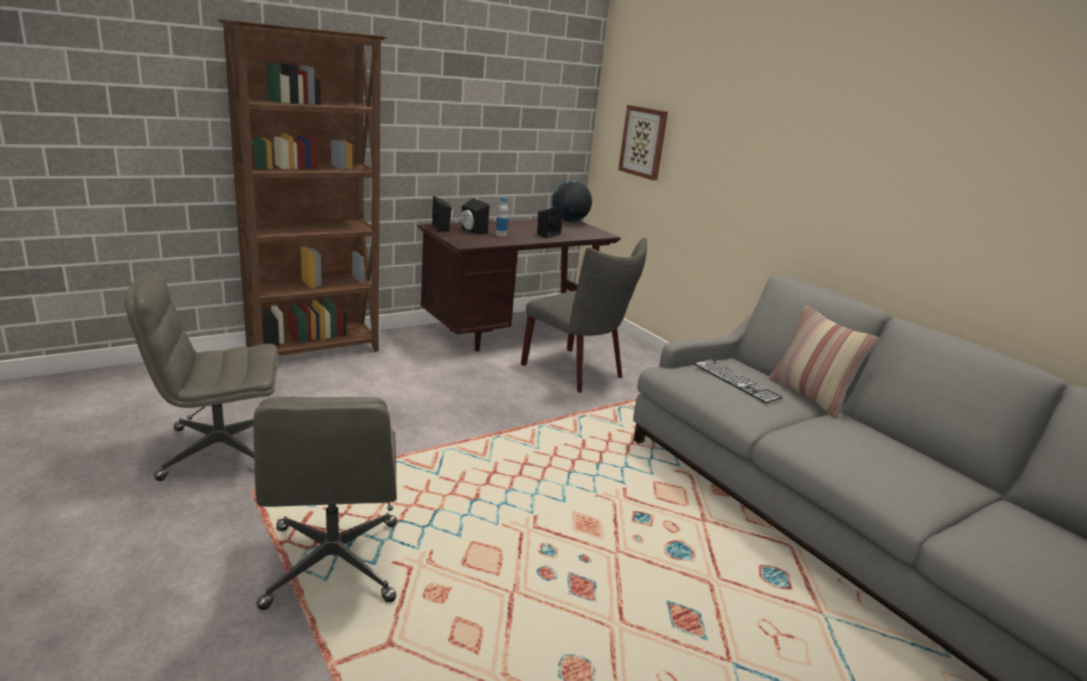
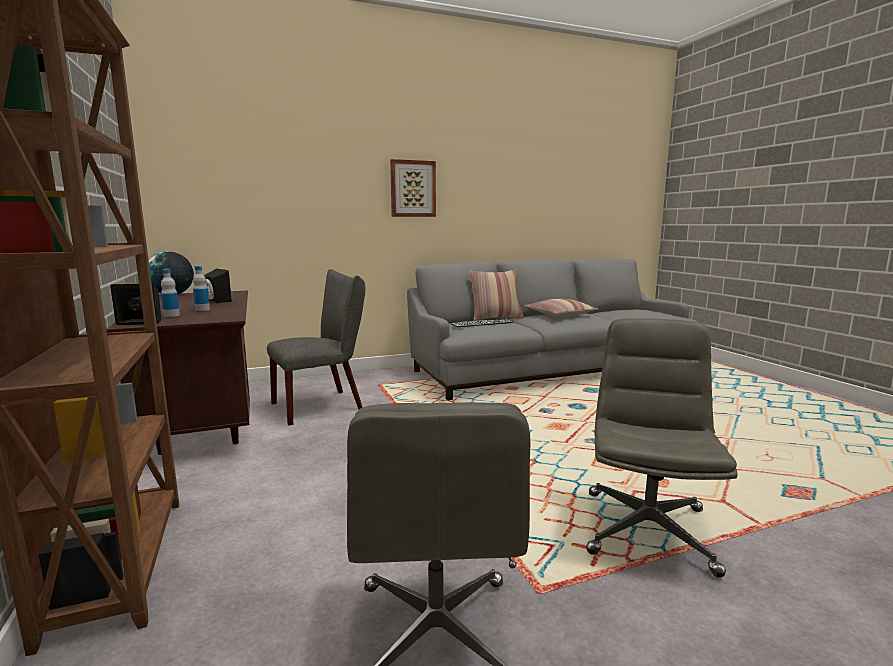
camera: 75 degrees left, 10 degrees down
(333, 565) = (647, 529): grey office chair -> grey office chair turned 75 degrees counterclockwise
(472, 231) = (171, 315): black speaker -> bottle
(644, 142) = (229, 201): picture -> picture (412, 189)
(879, 448) = (560, 315): none -> pillow

